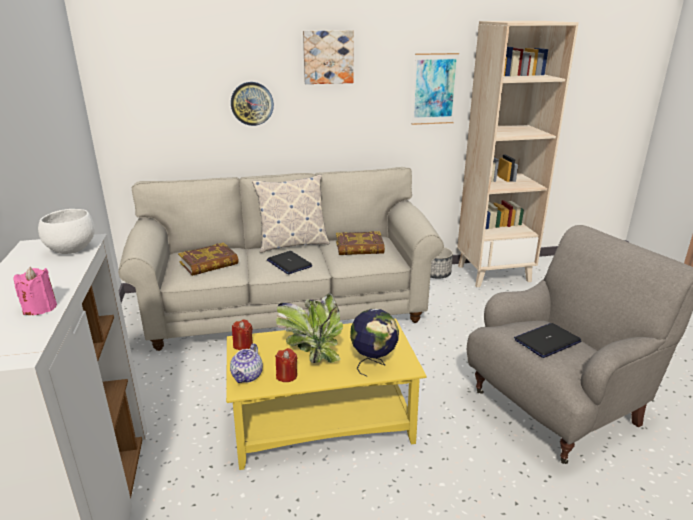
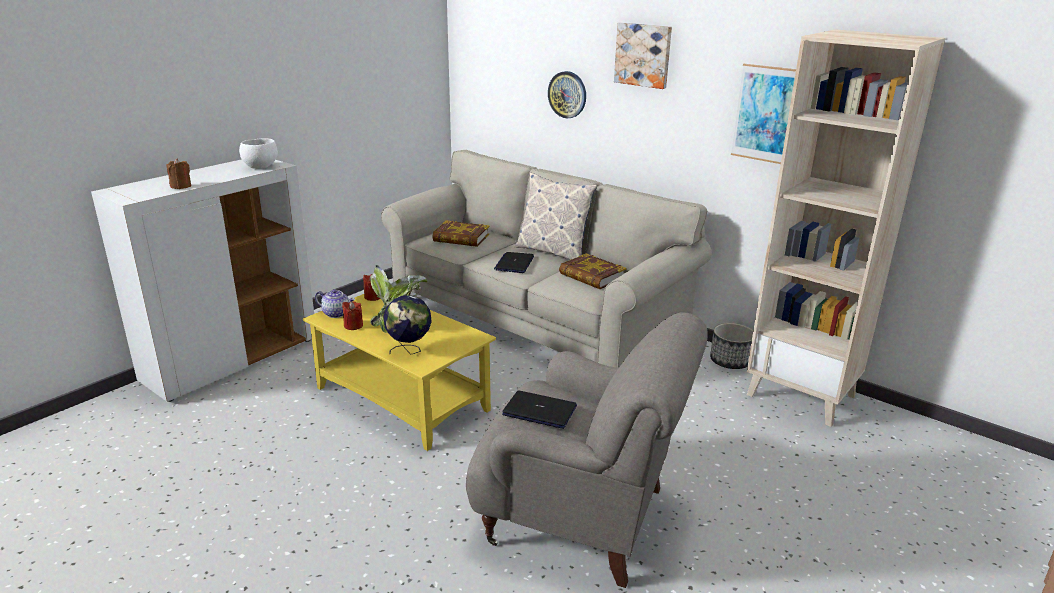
camera: 50 degrees right, 0 degrees up
(40, 308) = (181, 186): pink candle -> brown candle
(247, 376) = (337, 313): teapot -> teapot turned 135 degrees counterclockwise

